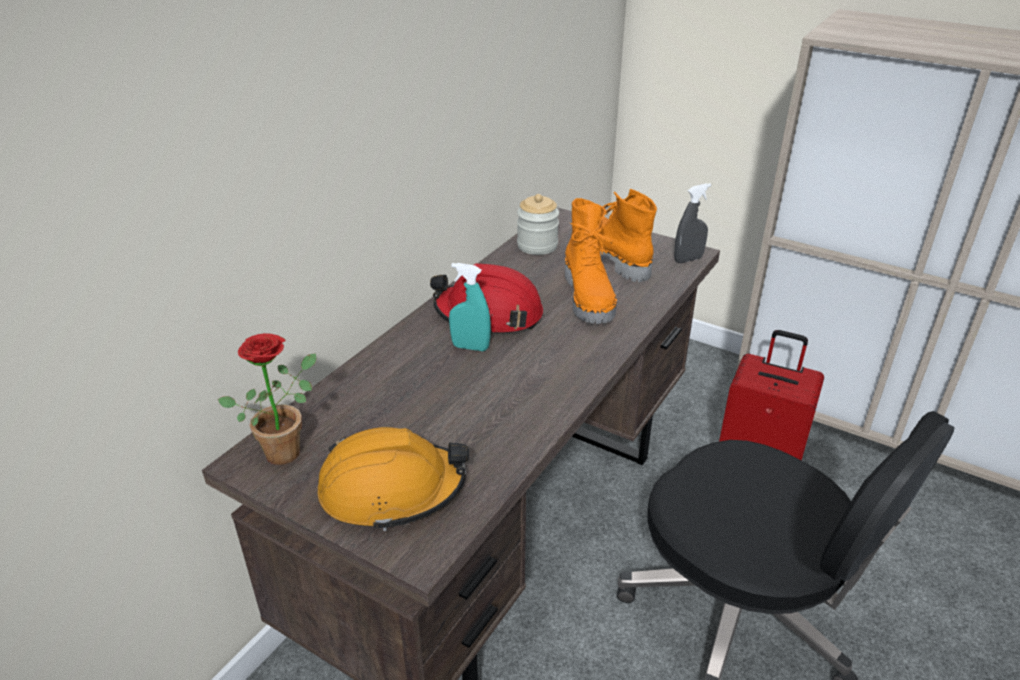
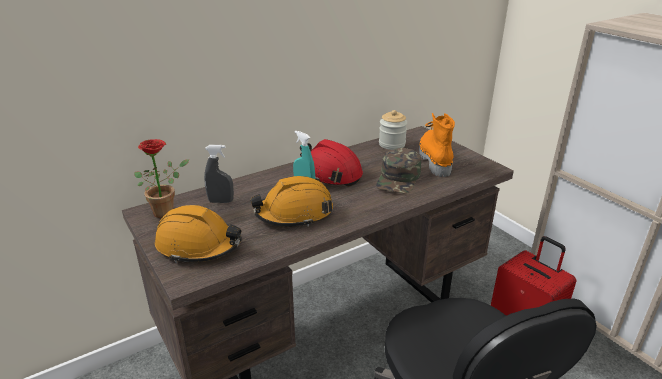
camera: 25 degrees right, 5 degrees down
(491, 394) = (294, 213): none -> orange hard hat
(589, 298) = (399, 178): orange boot -> green cap
(688, 259) = (485, 171): grey spray bottle -> grey spray bottle (221, 201)

